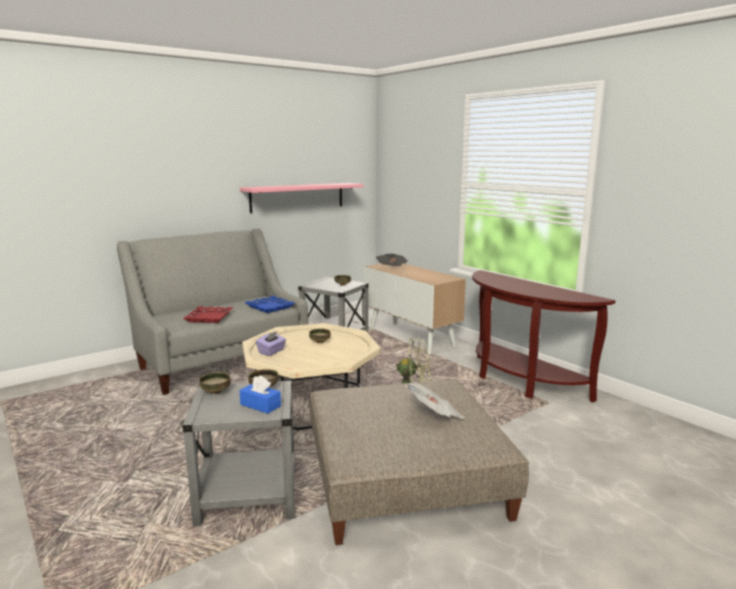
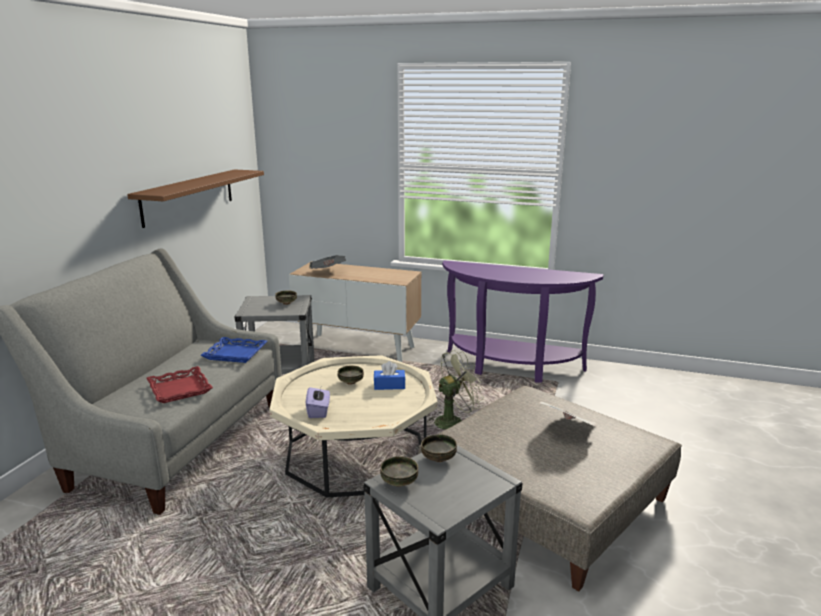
camera: 35 degrees left, 5 degrees up
(260, 405) = (472, 479): blue tissue box -> blue tissue box (389, 385)
(297, 197) = (189, 196): pink shelf -> brown shelf
(519, 381) = (511, 368): brown console table -> purple console table

